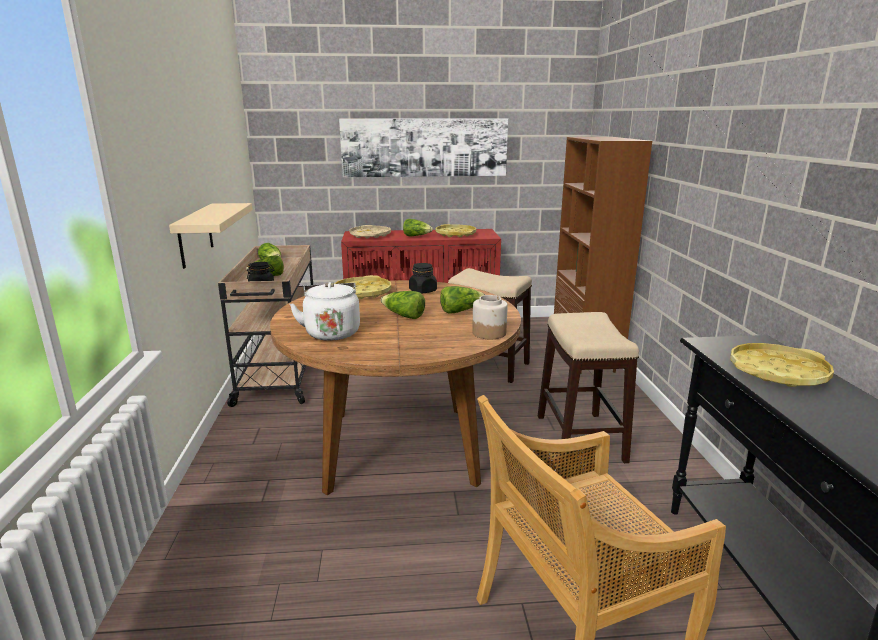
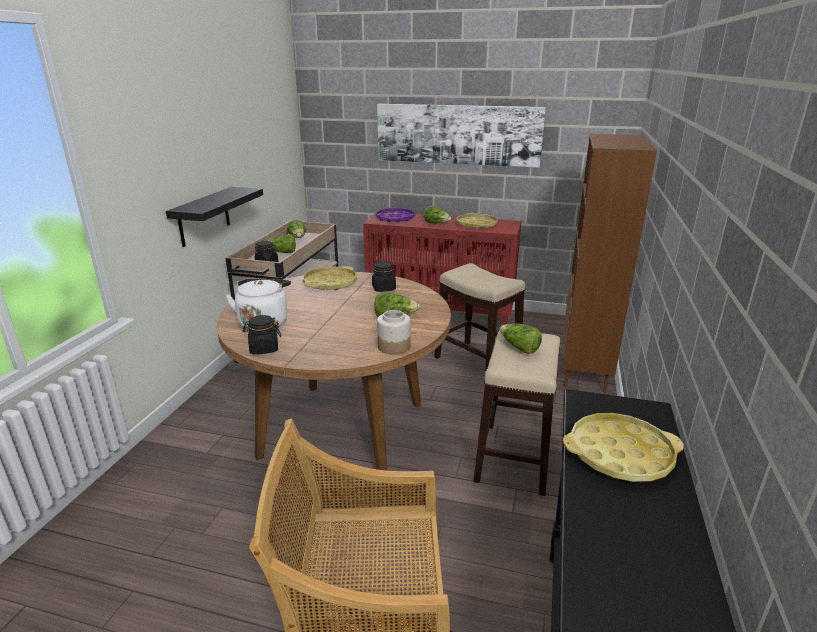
camera: 20 degrees right, 5 degrees up
(195, 235) = (204, 216): beige shelf -> black shelf
(359, 353) = (264, 349): none -> black jar
(370, 235) = (395, 219): beige tray -> purple tray
(403, 316) = (339, 314): lettuce -> lettuce (519, 347)

